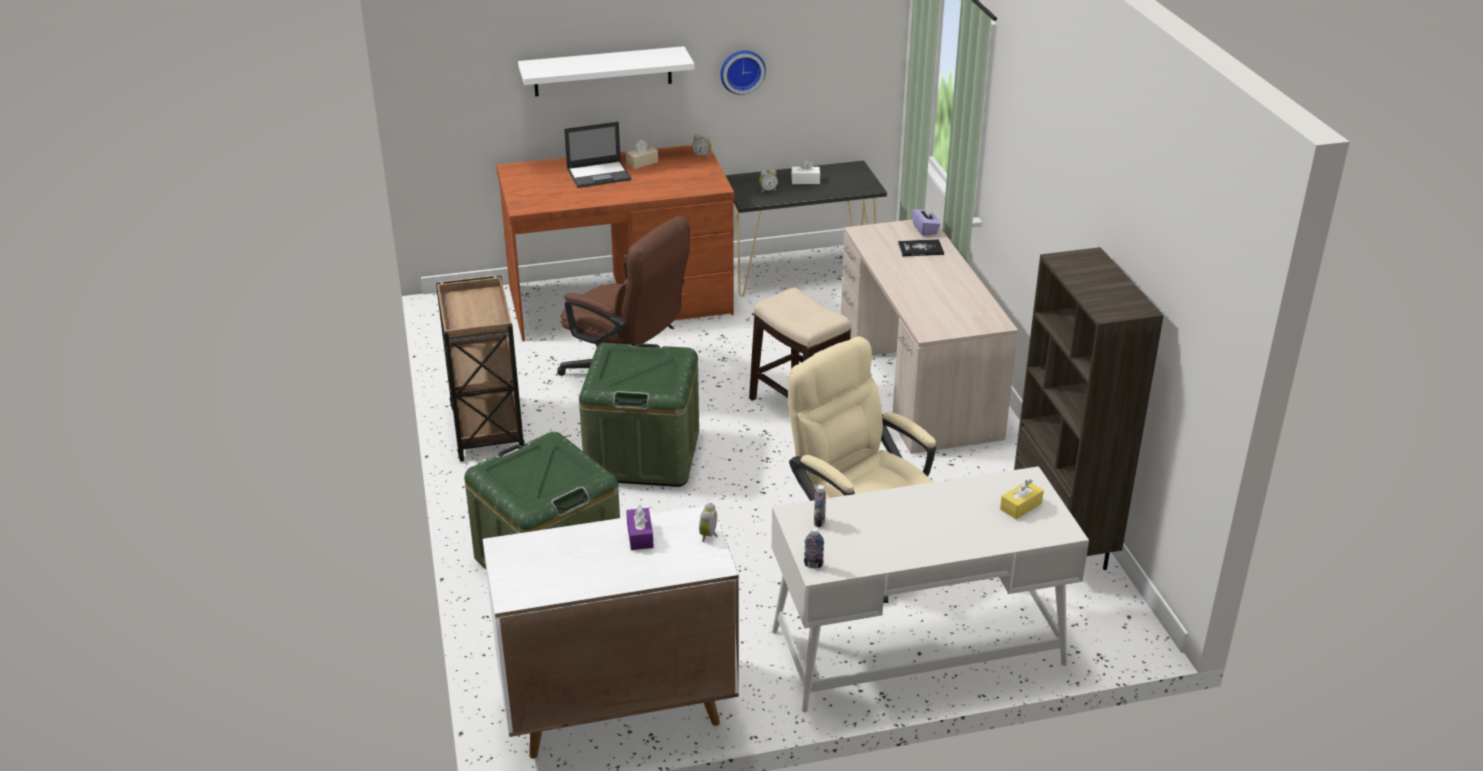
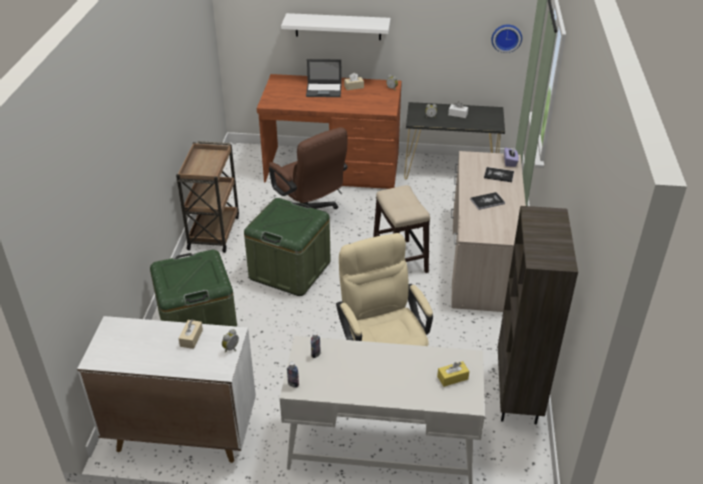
camera: 20 degrees right, 5 degrees up
(640, 536) = (191, 338): purple tissue box -> beige tissue box
(742, 70) = (427, 38): wall clock -> wall clock (506, 37)
(926, 285) = (487, 201): none -> book

